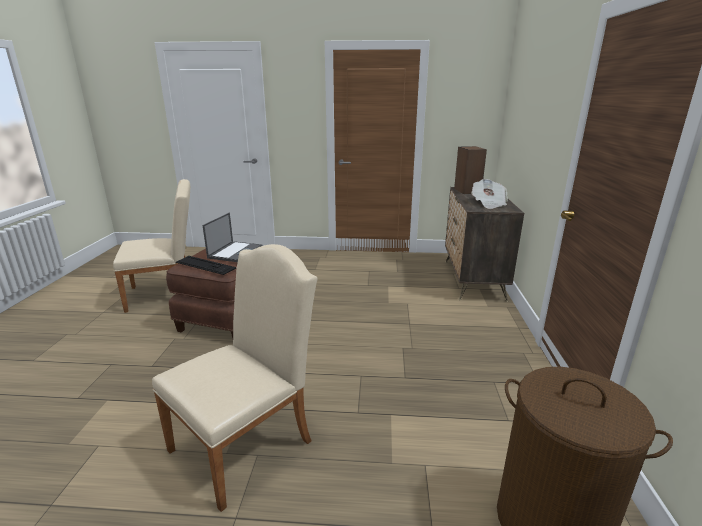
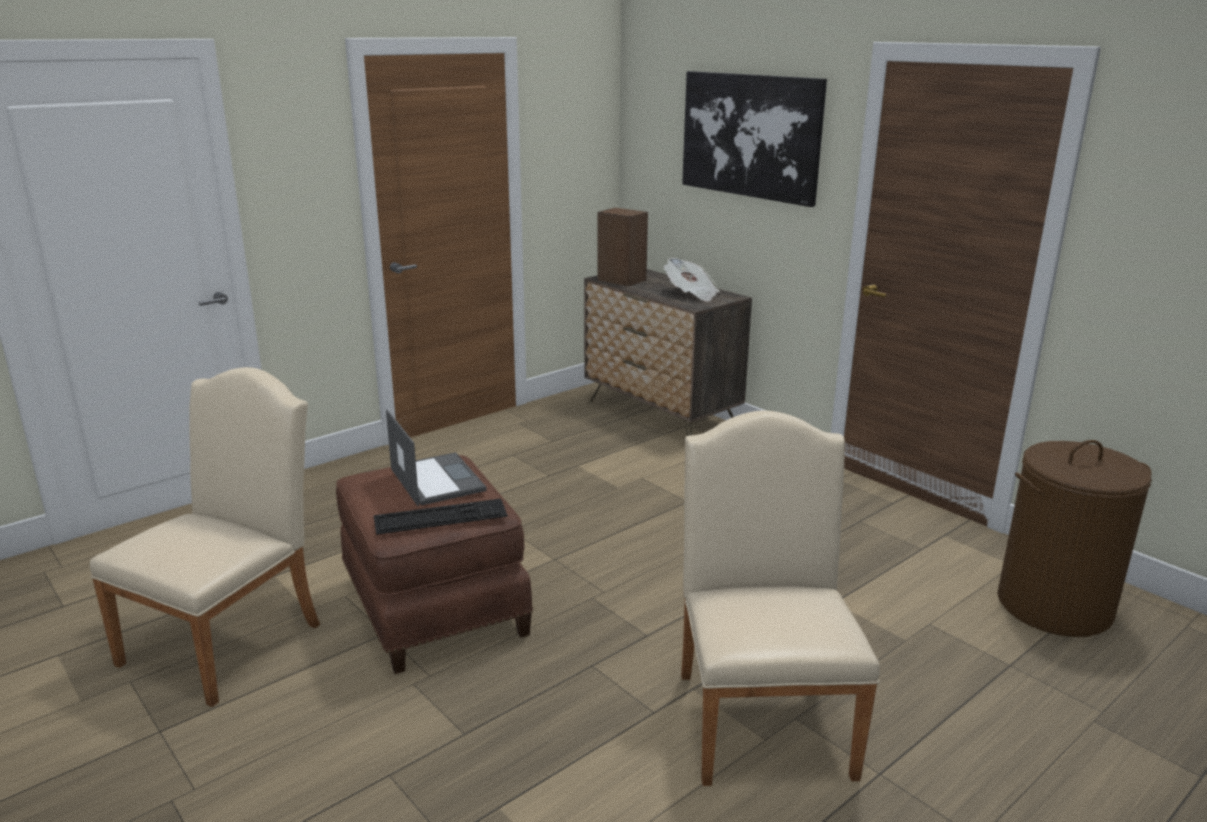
camera: 45 degrees left, 0 degrees up
(542, 96) = (750, 136): none -> picture

